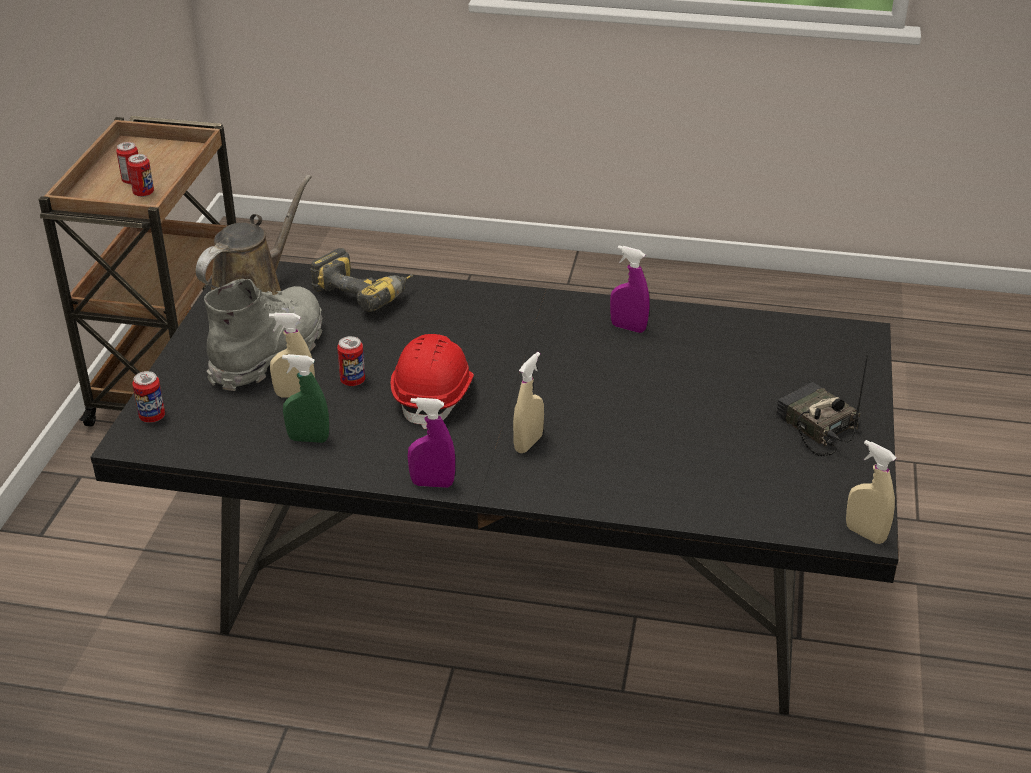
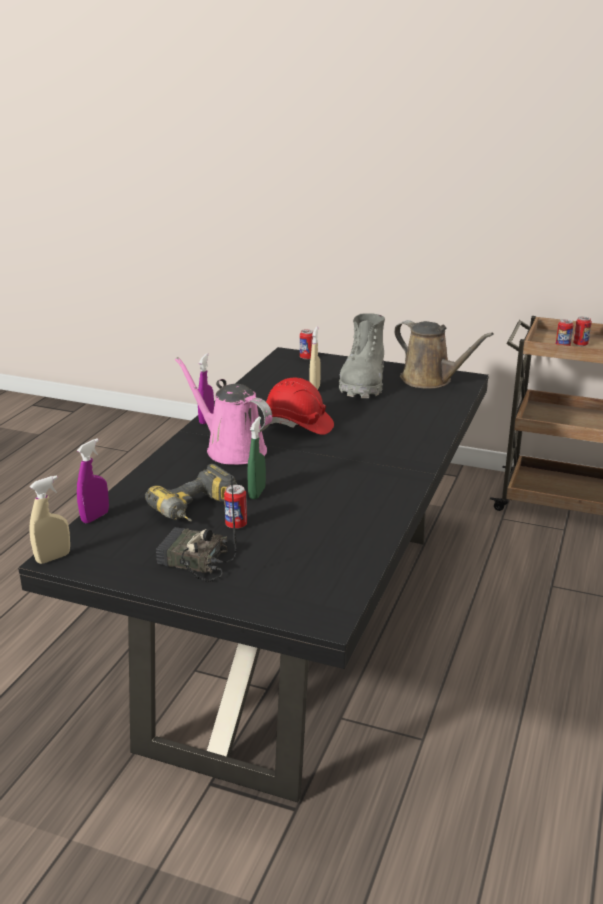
camera: 100 degrees right, 10 degrees down
(269, 353) = (363, 383): grey boot -> grey boot turned 60 degrees clockwise
(308, 439) = (268, 391): green spray bottle -> green spray bottle (257, 493)
(352, 381) = (324, 403): can -> can (236, 525)
(366, 292) = (435, 411): power drill -> power drill (197, 511)
(528, 443) = (231, 449): beige spray bottle -> pink watering can
(628, 328) = (367, 500): purple spray bottle -> purple spray bottle (95, 517)
(814, 427) = (193, 562): radio -> radio turned 135 degrees counterclockwise

